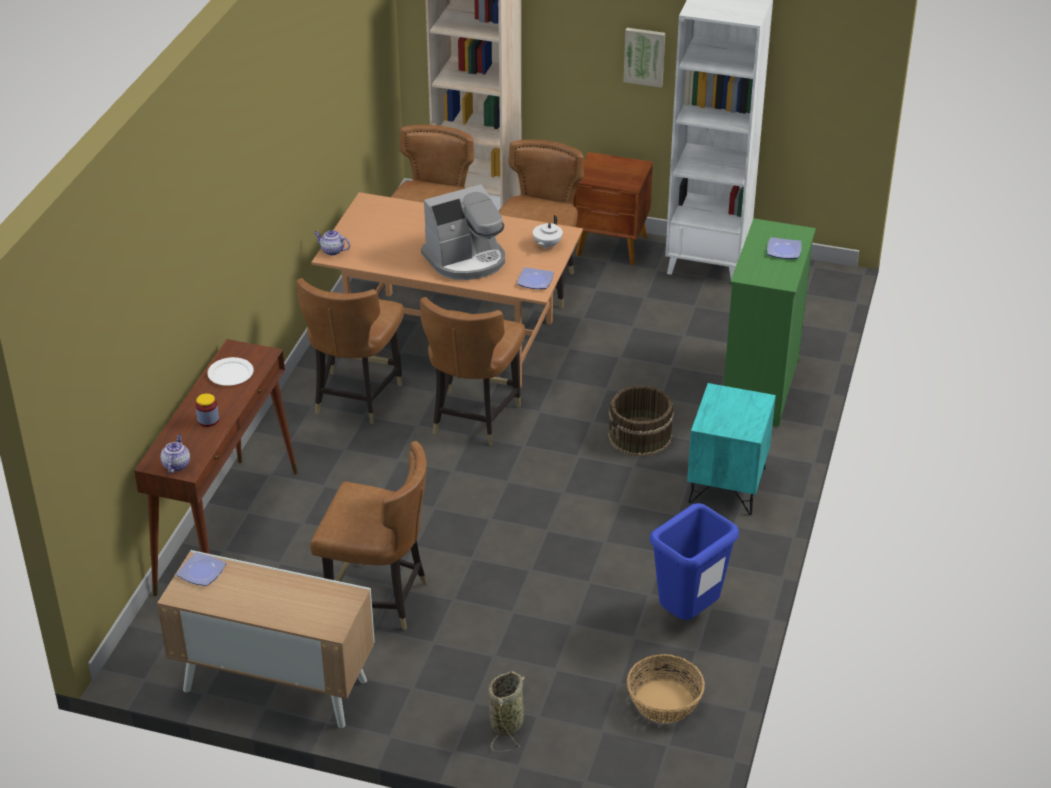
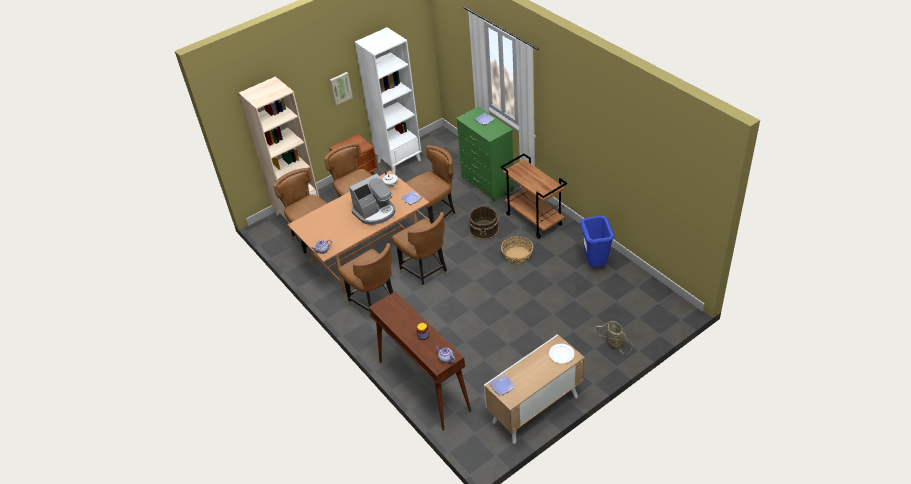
camera: 50 degrees left, 5 degrees up
(230, 374) = (396, 315): white plate -> white plate (561, 354)
(378, 599) = (511, 352): brown chair -> brown chair (435, 218)
(466, 260) = (375, 212): coffee machine -> coffee machine turned 45 degrees clockwise
(663, 701) = (635, 293): basket -> basket (517, 255)
(728, 486) = (534, 219): turquoise nightstand -> brown cart

